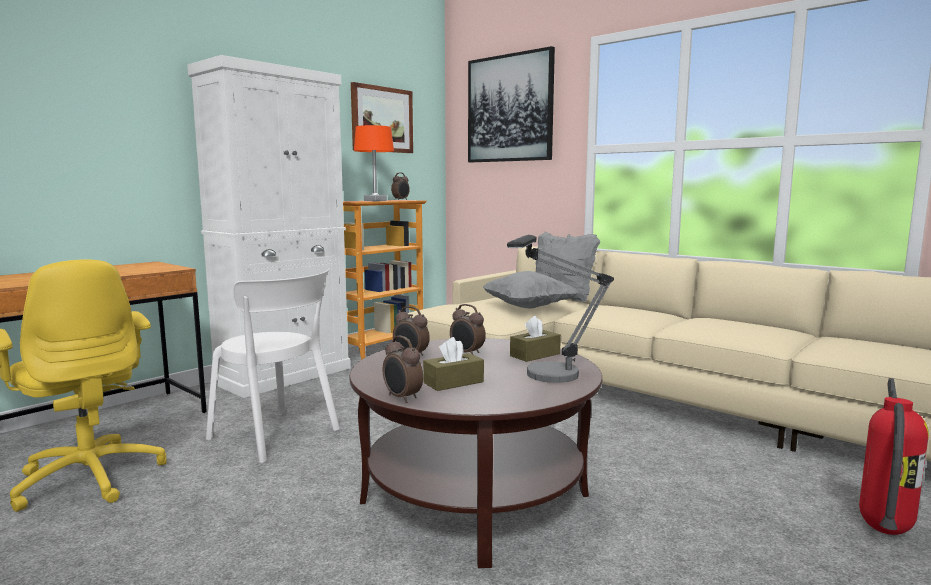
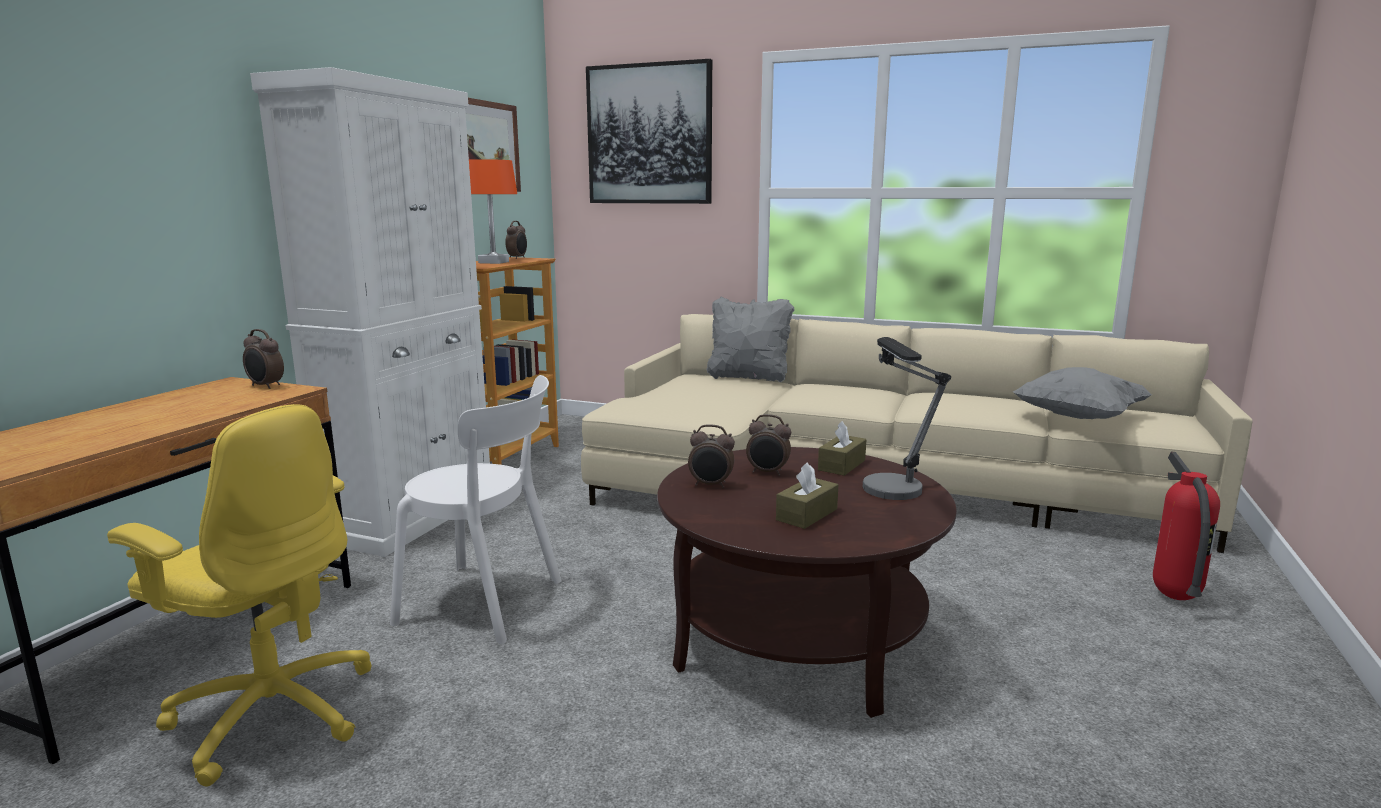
camera: 20 degrees left, 5 degrees up
(402, 398) = (781, 544): alarm clock -> alarm clock (265, 386)
(528, 308) = (730, 396): grey pillow -> grey pillow (1078, 418)

